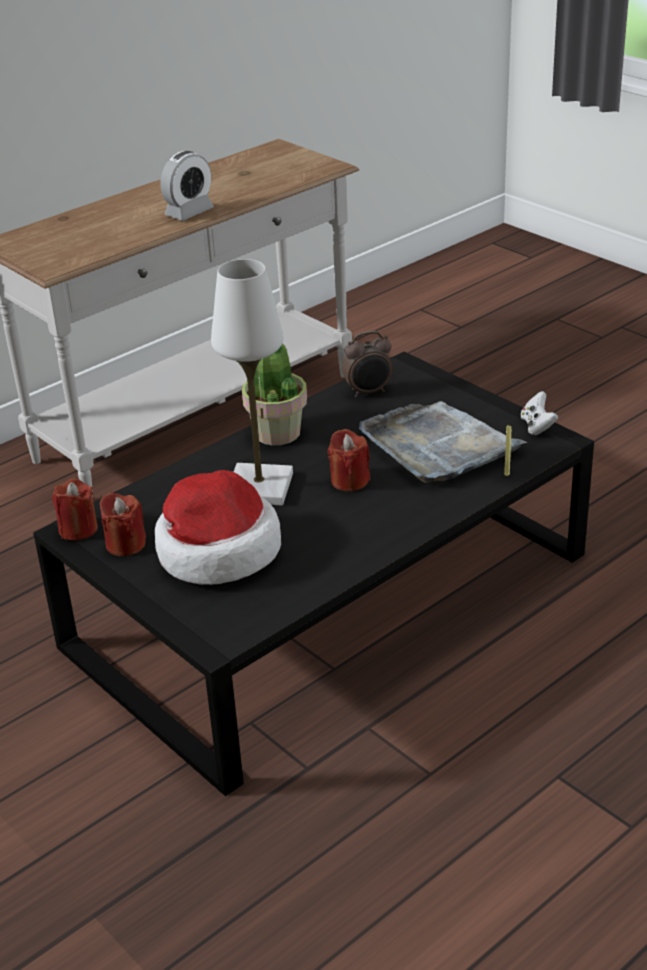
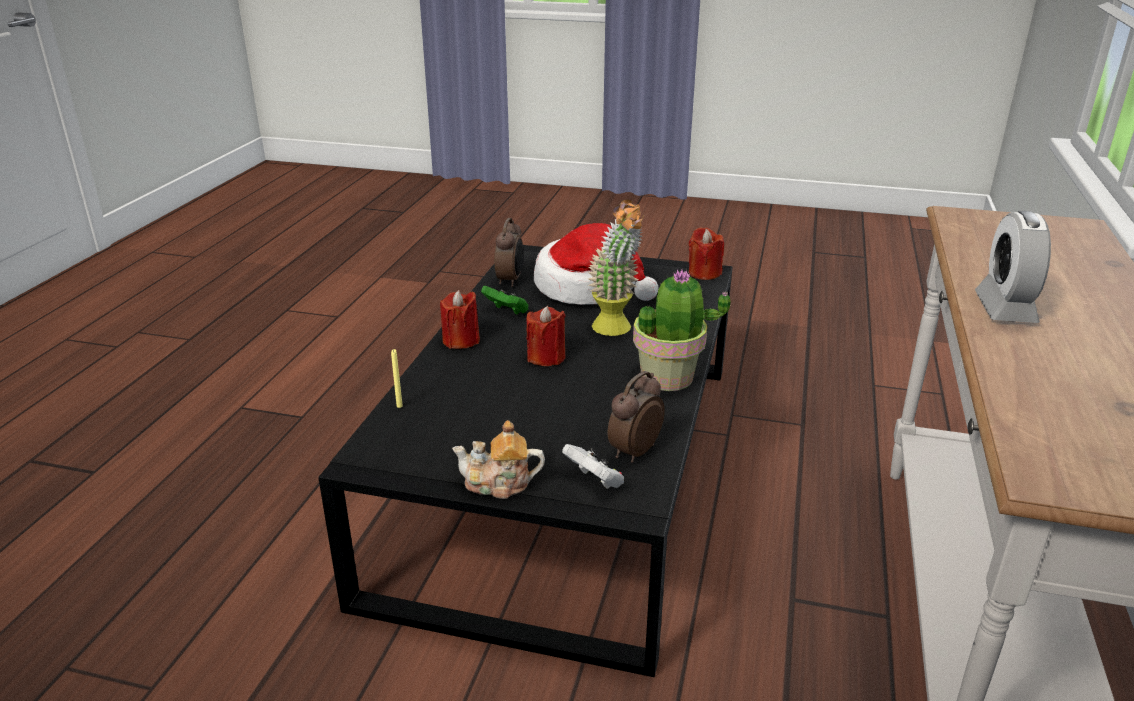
camera: 145 degrees right, 5 degrees down
(125, 544) = (657, 275): red candle -> red candle (461, 340)
(260, 487) = (616, 331): white table lamp -> potted plant
(283, 593) = (510, 280): none -> alarm clock
(332, 546) = (507, 312): none -> green game controller
(438, 446) = (493, 413): grey tray -> none
(474, 399) = (499, 484): none -> teapot
(537, 426) = (396, 471): white game controller -> white game controller (595, 481)

